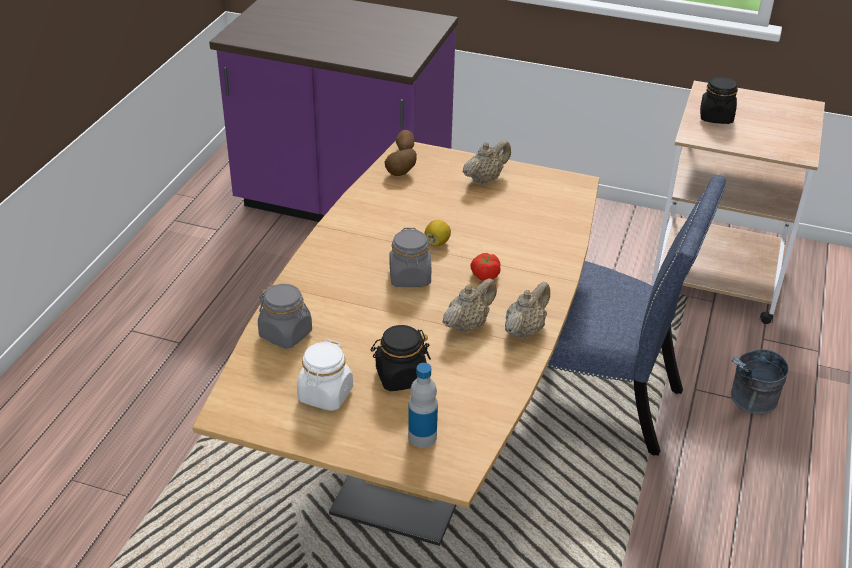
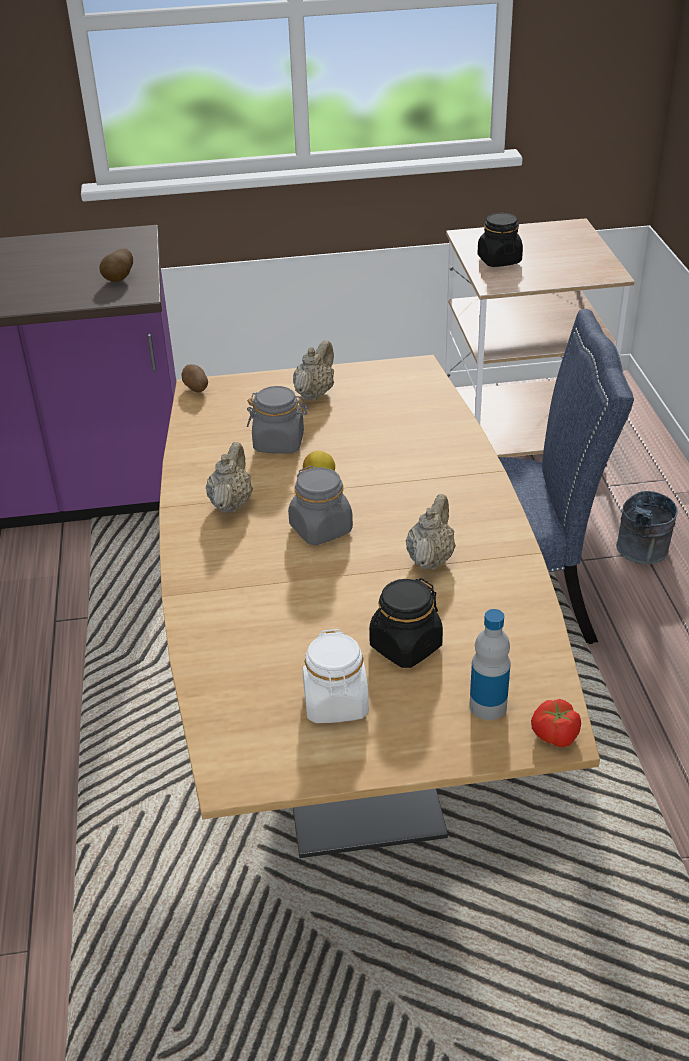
camera: 25 degrees left, 0 degrees up
(286, 334) = (228, 649): grey jar -> grey jar (279, 443)
(401, 174) = (214, 417): potato -> potato (120, 279)
(484, 275) = (402, 498): tomato -> tomato (554, 734)
(525, 330) = (496, 542): beige teapot -> beige teapot (231, 503)

